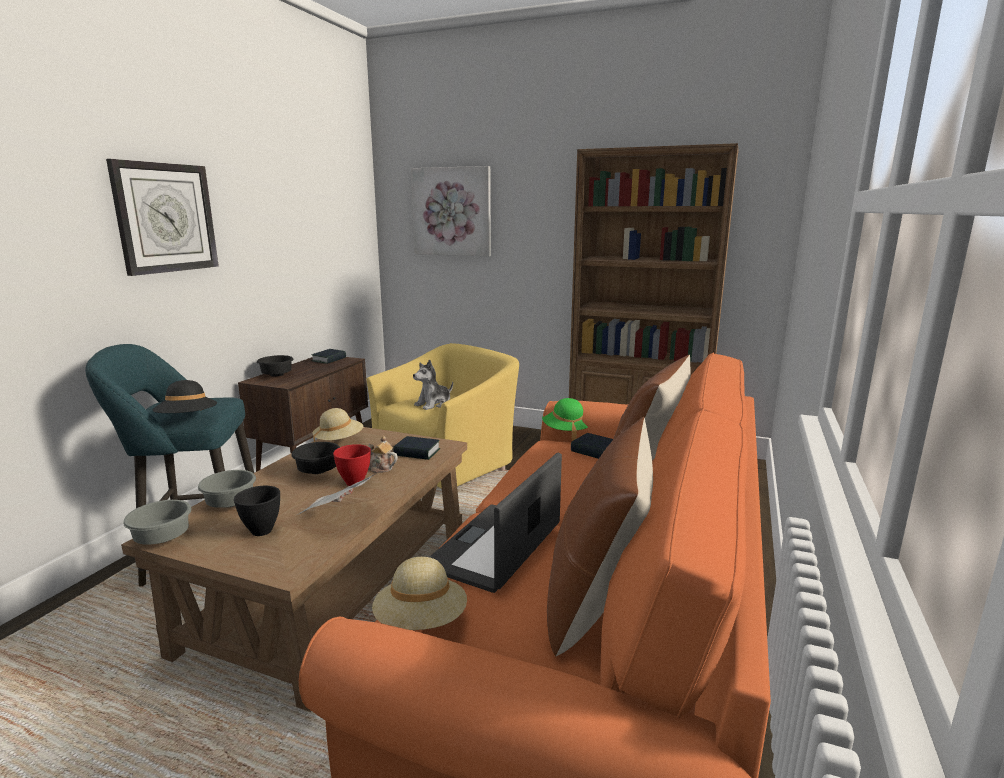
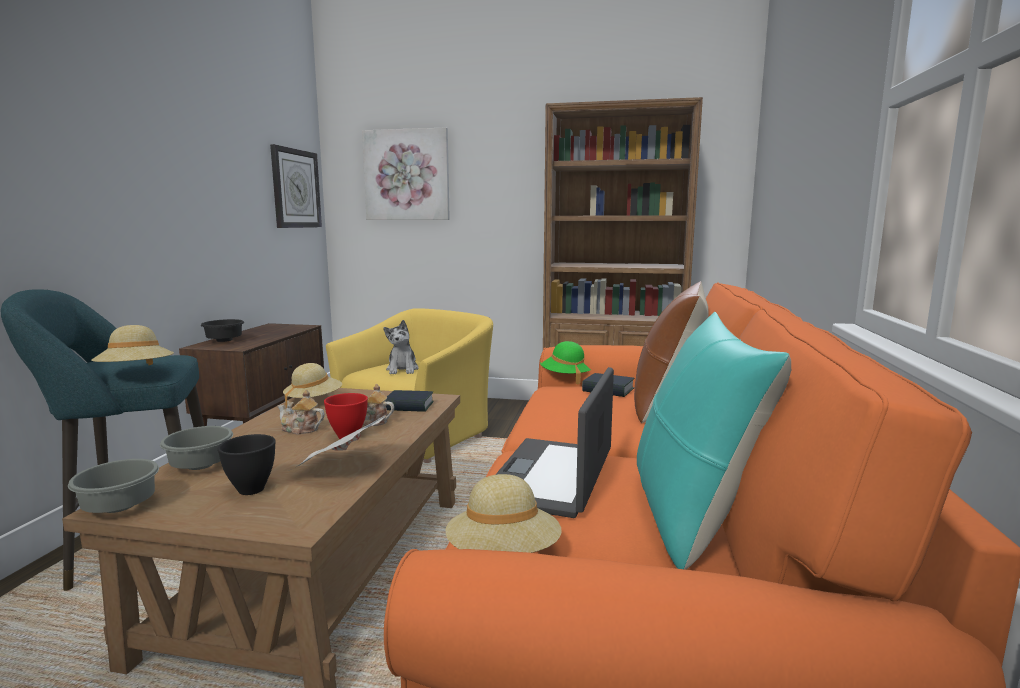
camera: 10 degrees left, 5 degrees down
(165, 218) = (98, 149): wall clock -> wall clock (295, 189)
(188, 420) = (136, 373): black hat -> beige hat
(318, 472) = (300, 429): black bowl -> teapot
(329, 359) = (280, 327): book -> none
(433, 404) = (402, 369): plush toy -> plush toy turned 45 degrees counterclockwise
(596, 599) = (690, 514): brown pillow -> turquoise pillow

